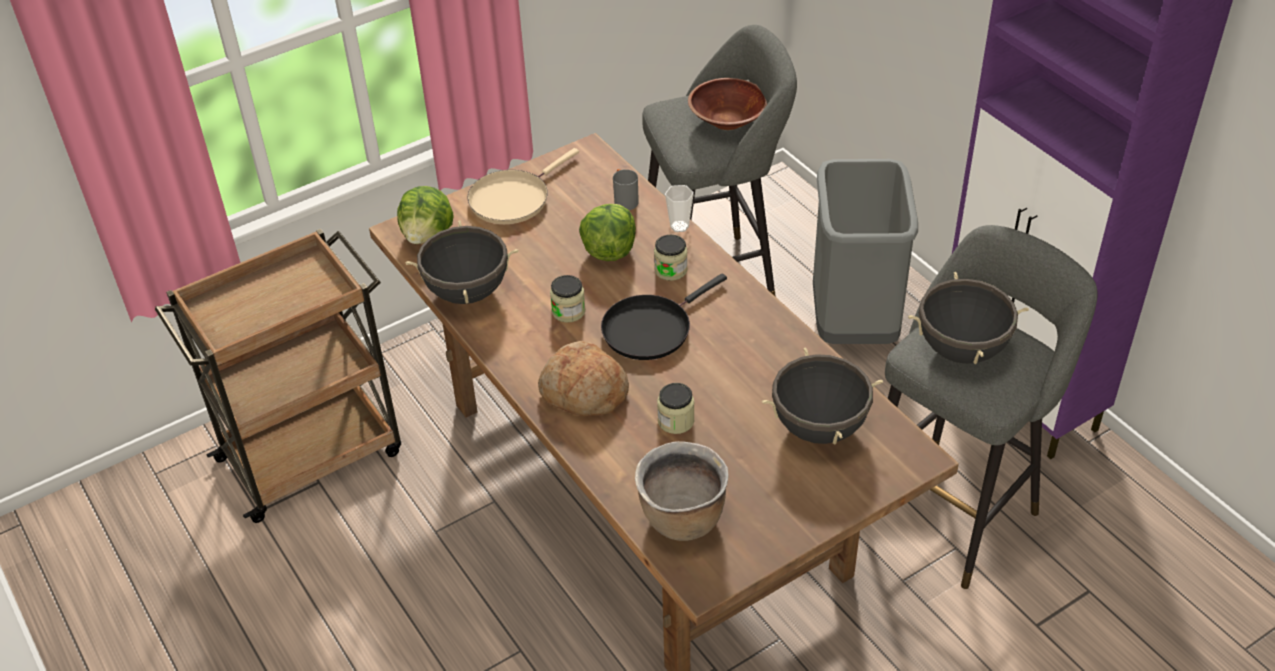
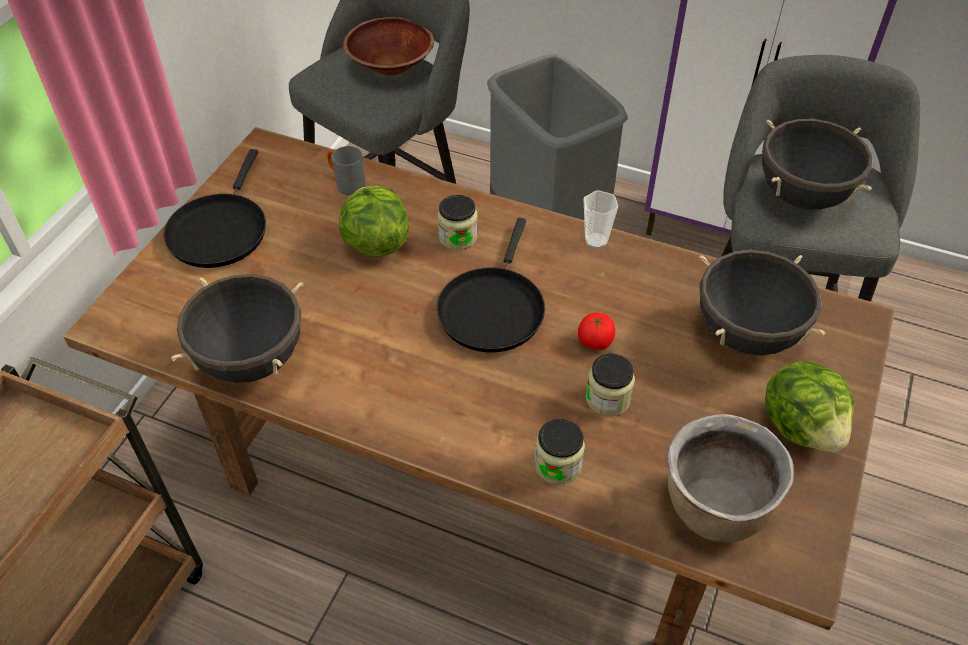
camera: 35 degrees left, 5 degrees up
(428, 235) = (149, 313): lettuce -> lettuce (802, 426)
(513, 198) = (219, 230): beige frying pan -> black frying pan
(568, 311) = (388, 329): jar -> jar (558, 464)
(583, 391) = (483, 414): bread -> none
(679, 226) = (427, 188): cup -> cup (596, 241)
(702, 381) = (595, 341): none -> tomato

